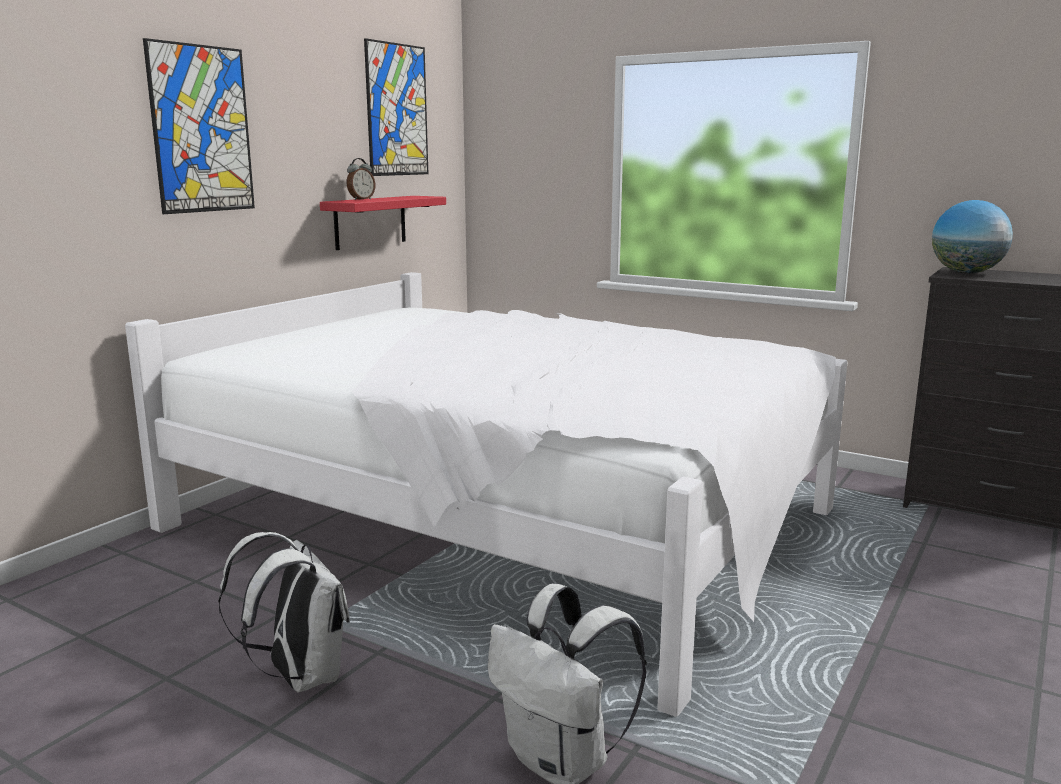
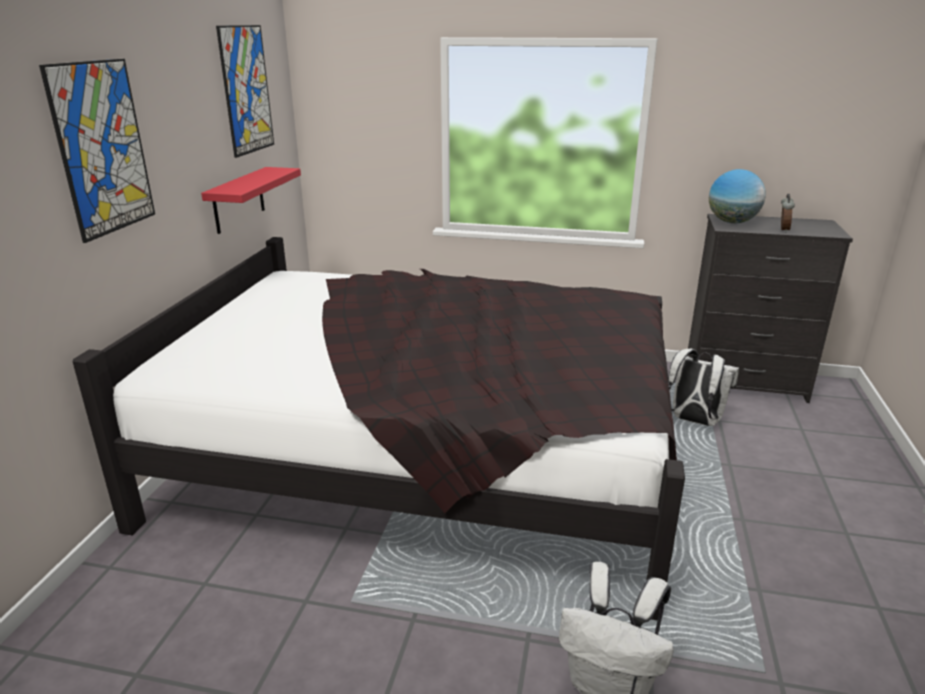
camera: 20 degrees left, 10 degrees up
(299, 676) = (366, 663): white backpack -> white backpack (693, 420)
(361, 199) = (235, 184): alarm clock -> alarm clock (782, 229)
(506, 519) = (427, 456): white bed -> black bed

